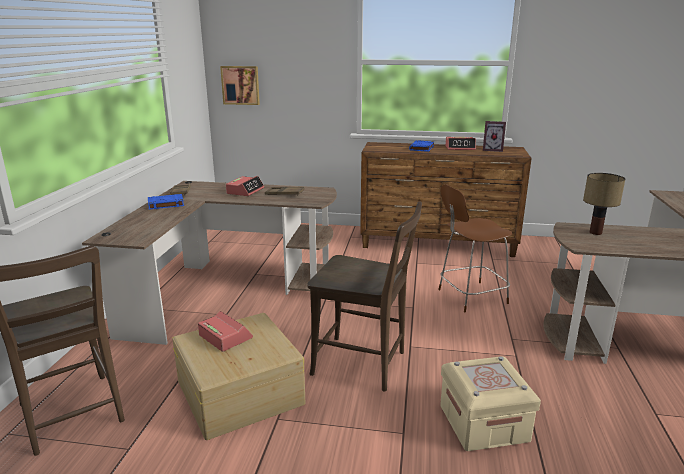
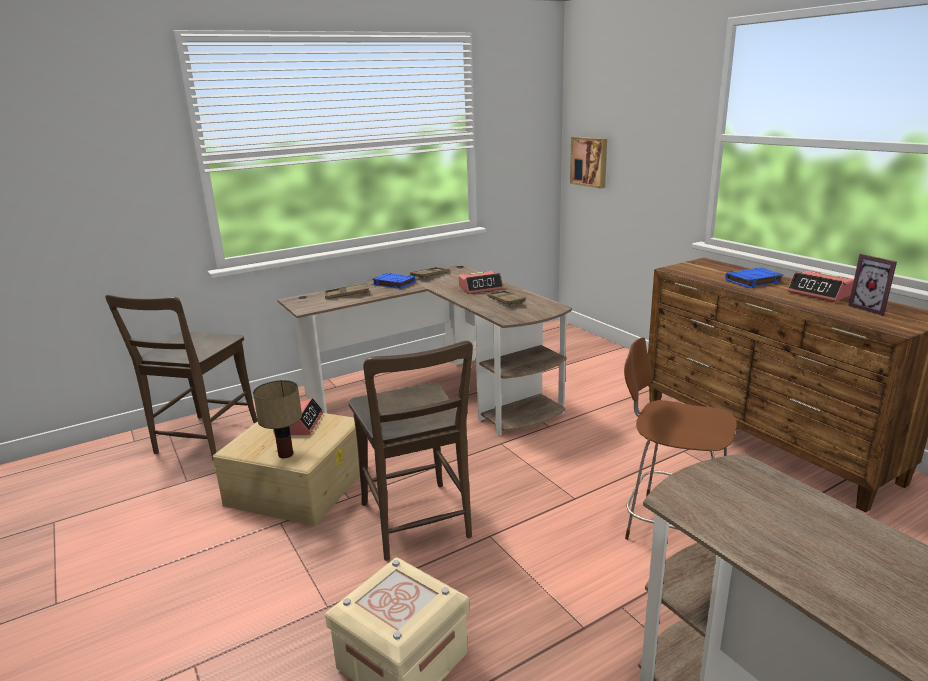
camera: 50 degrees right, 0 degrees up
(146, 221) = (347, 294): none -> brown tray
(596, 232) = (765, 496): table lamp -> table lamp (286, 454)

